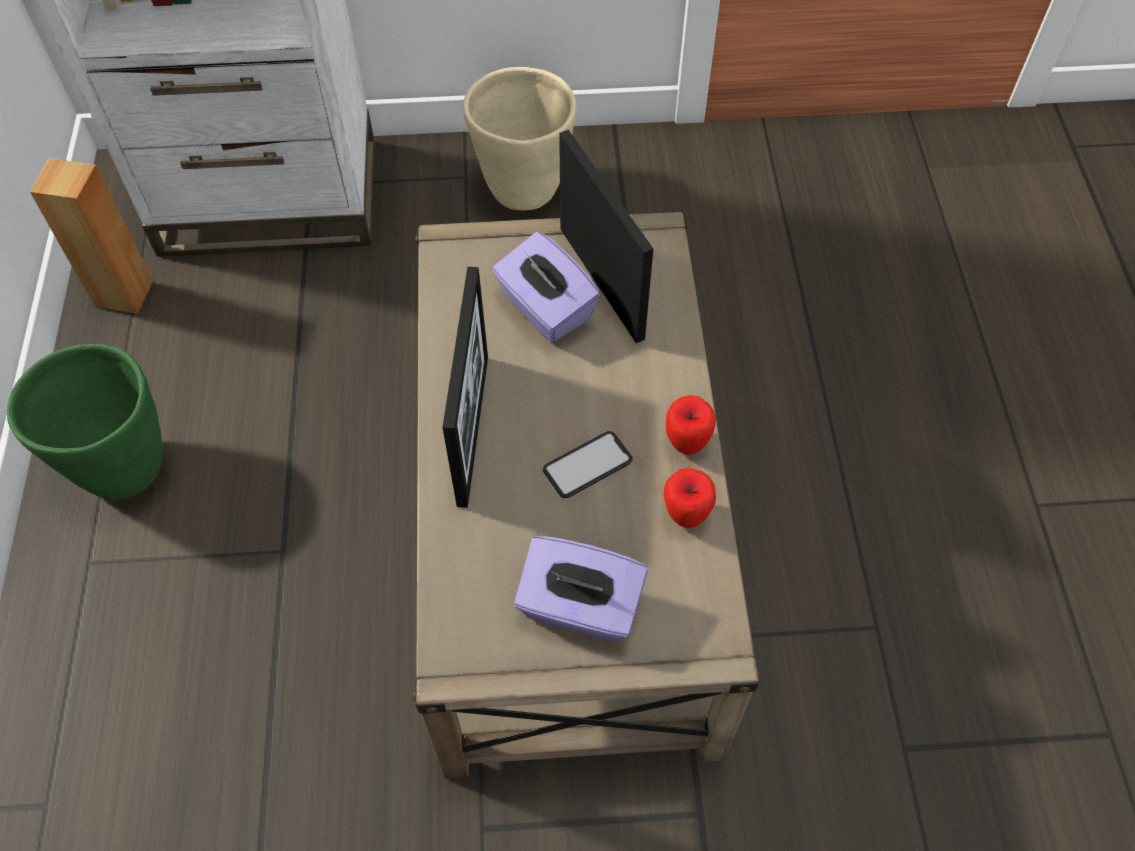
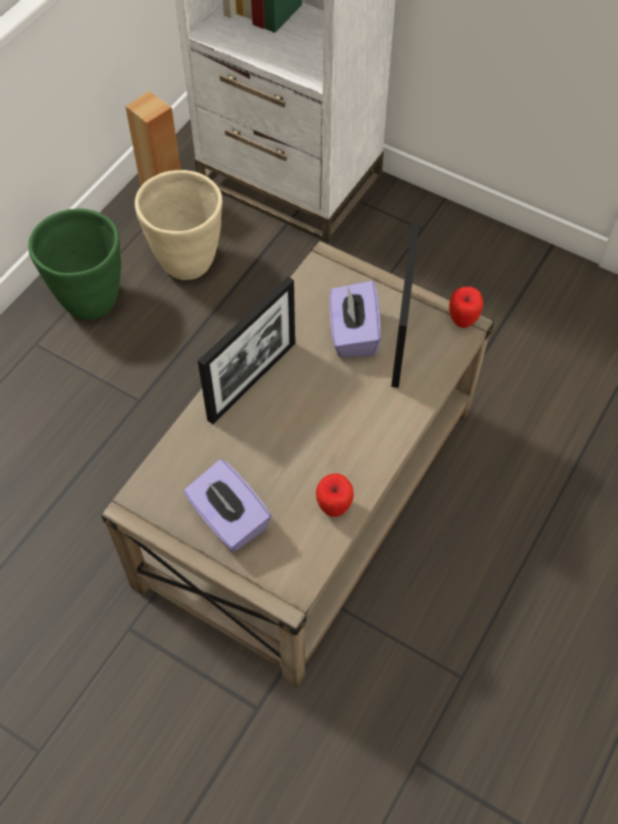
camera: 35 degrees right, 0 degrees up
(523, 189) = (454, 257): beige planter -> beige planter (188, 262)
(587, 465) = (300, 442): phone -> none
(686, 443) = (371, 465): apple -> apple (462, 320)

